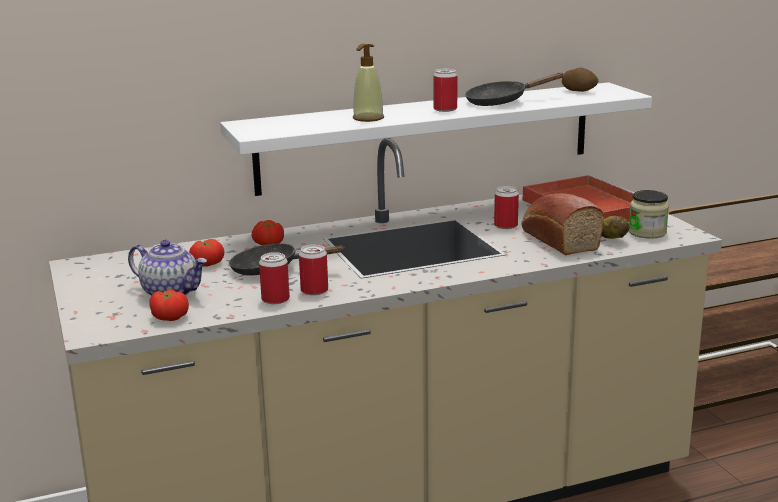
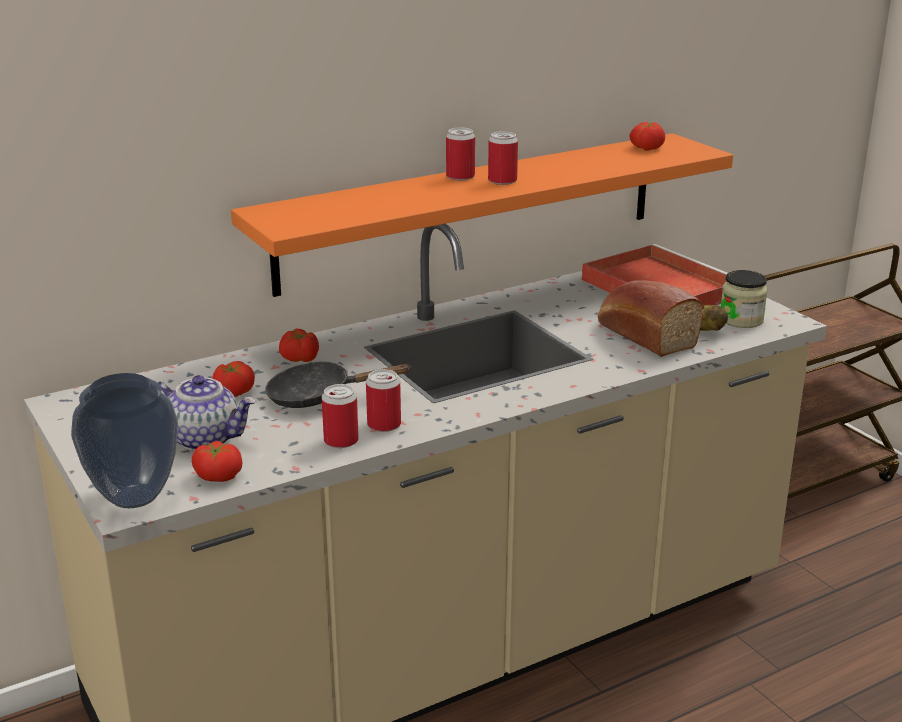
camera: 10 degrees left, 5 degrees up
(99, 327) = (132, 498): none -> vase
(368, 118) = (415, 198): soap dispenser -> none
(427, 137) = (472, 211): white shelf -> orange shelf
(502, 101) = (564, 167): black frying pan -> none
(505, 225) = (576, 318): can -> can (460, 177)
(579, 91) = (646, 148): potato -> tomato

